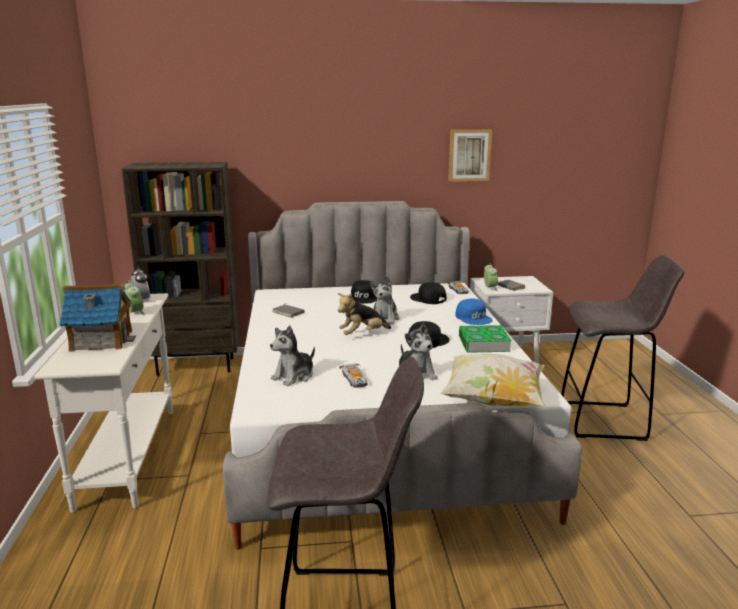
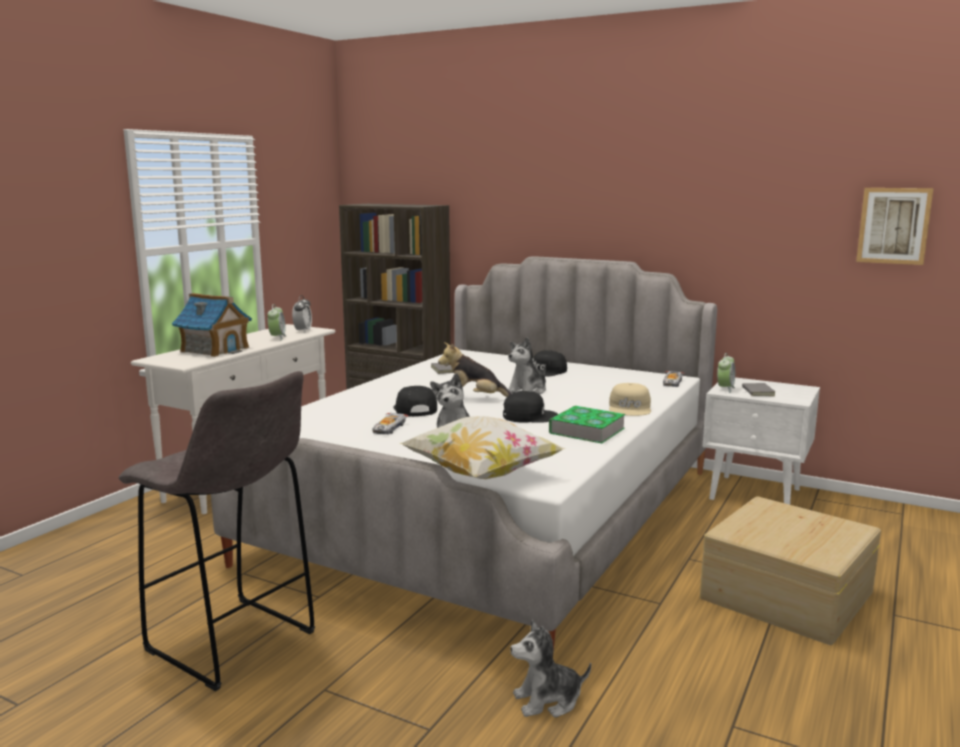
camera: 35 degrees right, 5 degrees down
(294, 376) = (344, 414): plush toy -> plush toy (547, 701)
(428, 299) = (616, 384): black cap -> black cap (414, 409)
(469, 155) = (729, 207): picture -> picture (894, 225)
(474, 318) = (630, 408): blue cap -> beige cap
(605, 421) = (785, 595): grey stool -> beige storage box

